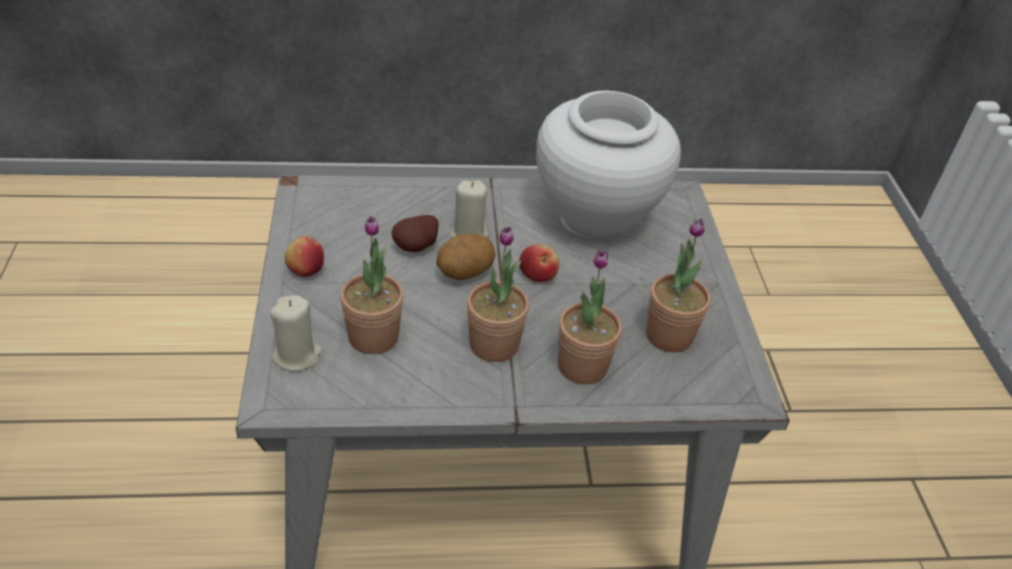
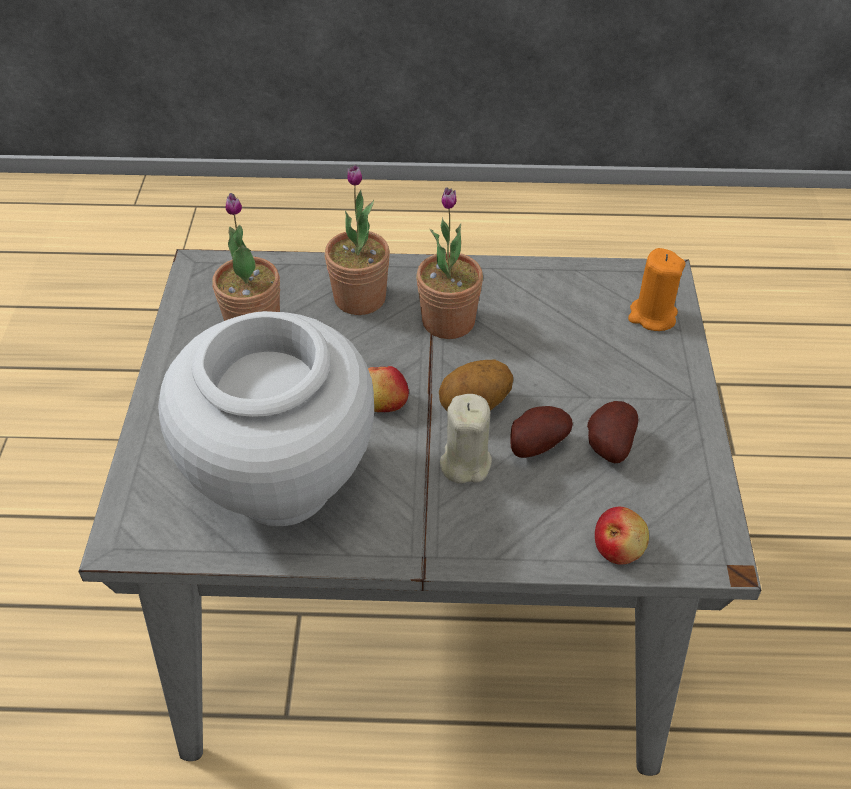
camera: 170 degrees left, 5 degrees up
(297, 356) = (652, 316): beige candle -> orange candle
(305, 269) = (672, 416): apple -> apple (618, 548)
(362, 248) = (607, 446): none -> potato
(373, 337) = (577, 333): potted plant -> none

